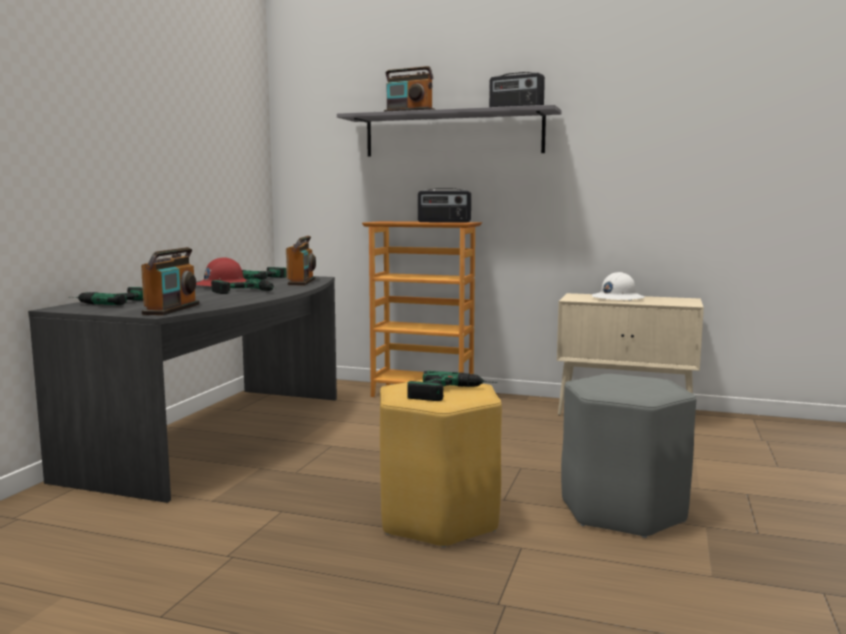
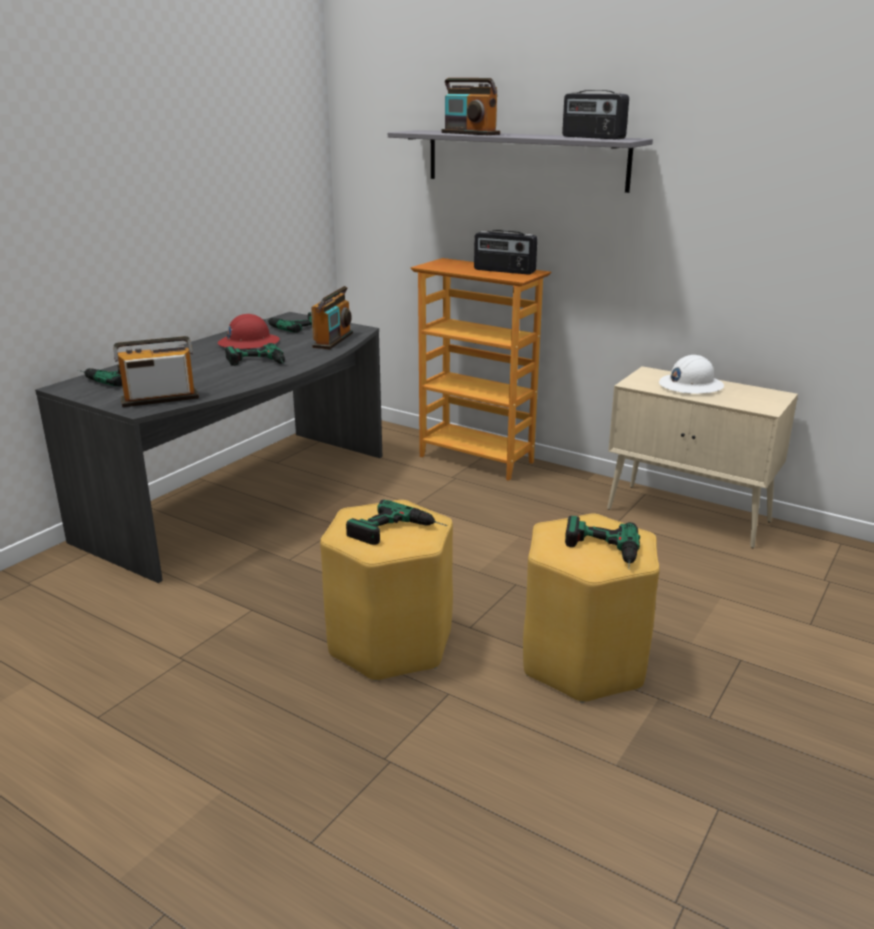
camera: 15 degrees right, 15 degrees up
(172, 309) = (160, 399): radio -> radio turned 135 degrees counterclockwise
(623, 510) = (584, 662): grey stool -> yellow stool
(641, 389) = (601, 552): none -> power drill

